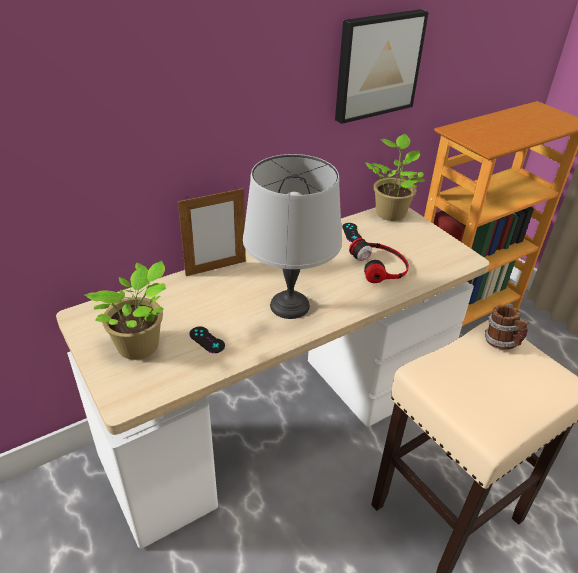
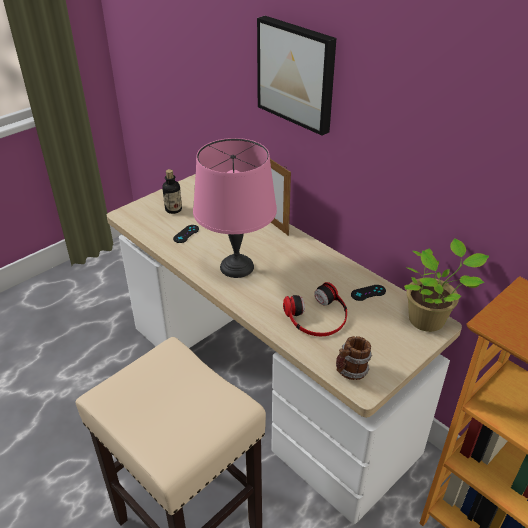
camera: 80 degrees right, 0 degrees up
(141, 347) = (173, 209): potted plant -> bottle
(289, 306) = (236, 266): grey table lamp -> pink table lamp
(377, 65) = (457, 151): picture -> picture (297, 74)
(502, 343) = (218, 408): mug -> mug (350, 372)

